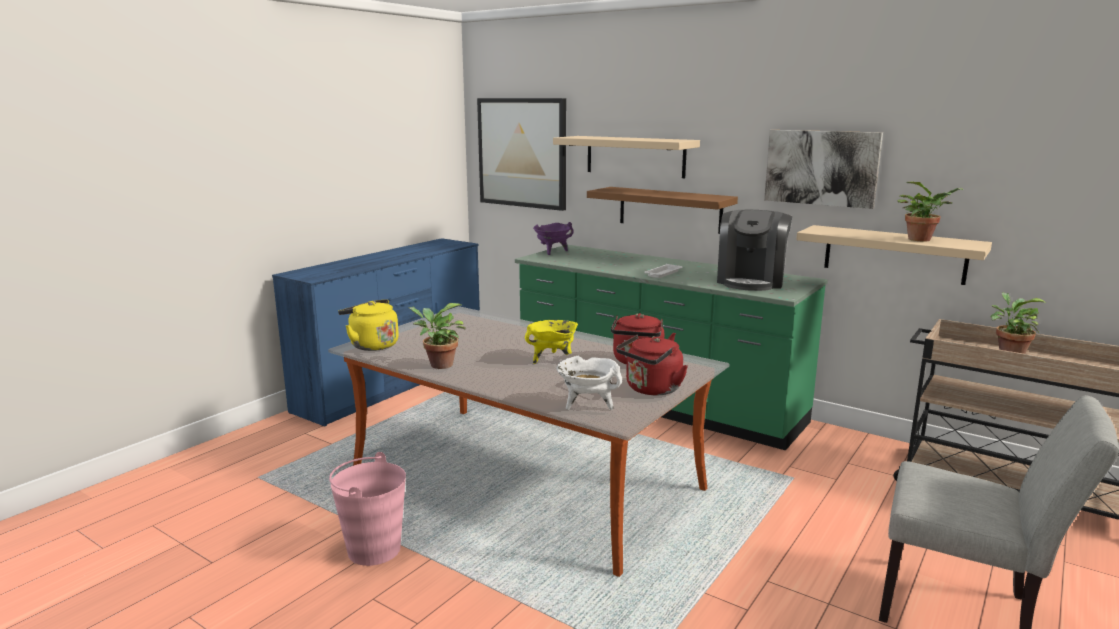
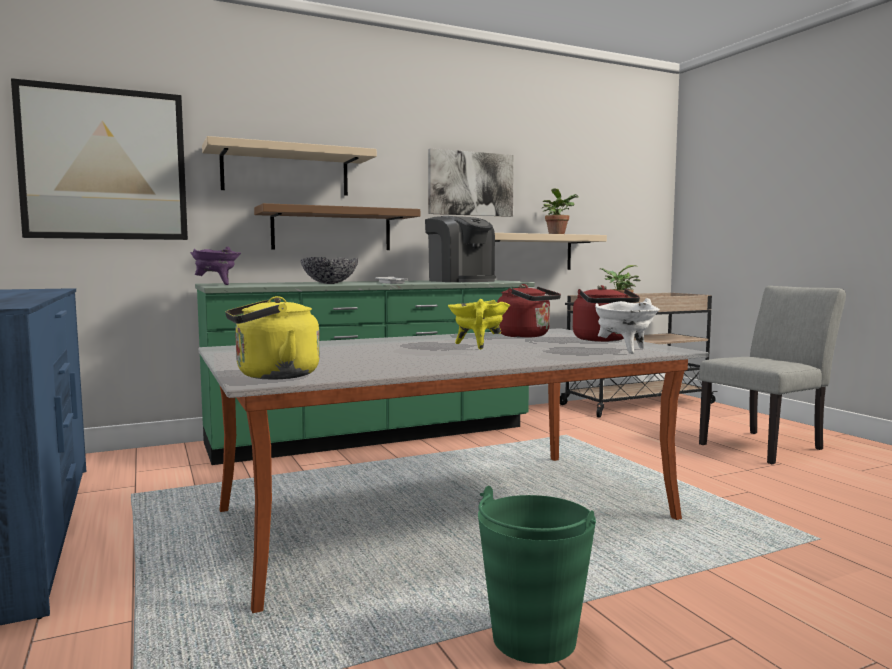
camera: 60 degrees left, 10 degrees down
(373, 549) = (533, 639): pink bucket -> green bucket
(438, 365) = (424, 366): potted plant -> none
(614, 266) = (329, 283): none -> bowl

